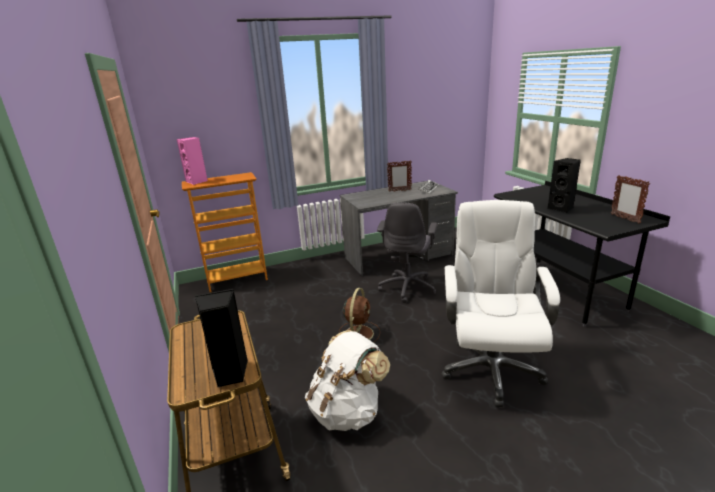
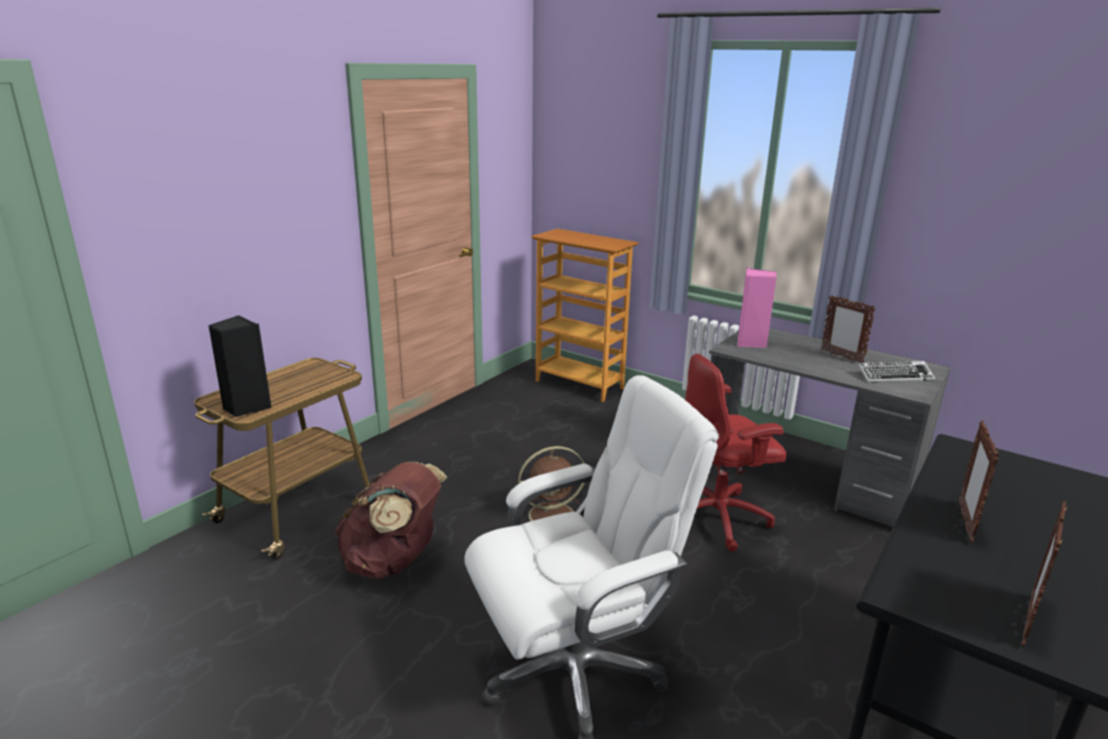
camera: 55 degrees right, 0 degrees up
(197, 181) = (564, 233): pink speaker -> pink speaker (751, 343)
(348, 411) = (394, 561): white backpack -> brown backpack
(407, 287) = (718, 518): grey office chair -> red office chair
(562, 209) = (965, 522): black speaker -> picture frame

